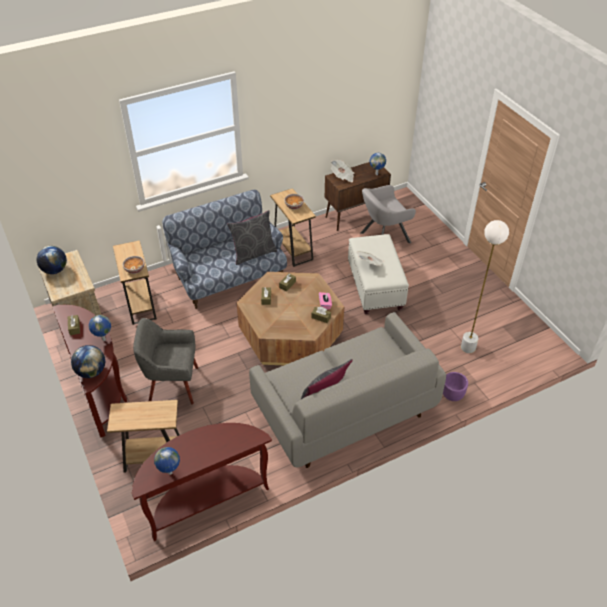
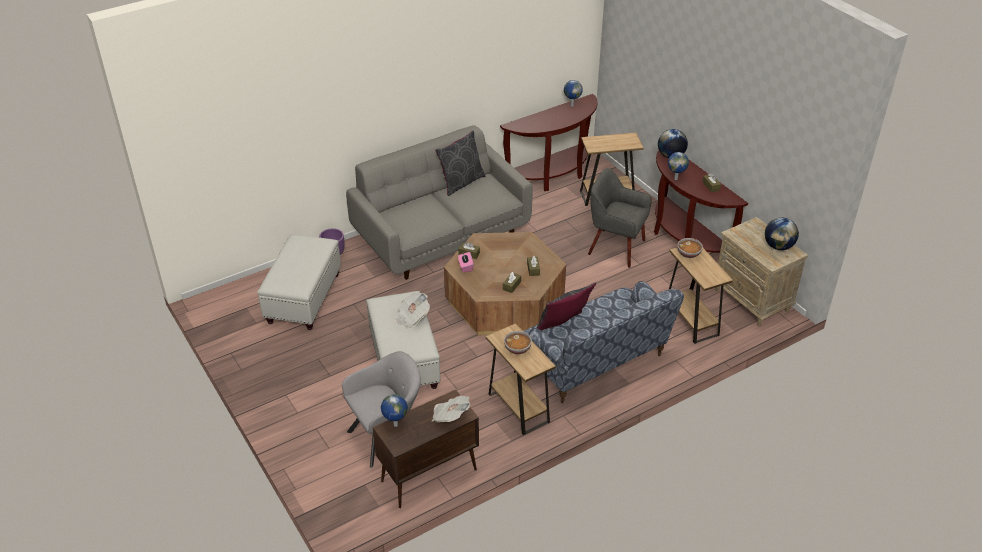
camera: 175 degrees right, 5 degrees down
(172, 385) = (615, 247): grey armchair -> grey armchair turned 150 degrees counterclockwise
(468, 347) = (304, 298): white floor lamp -> white ottoman

